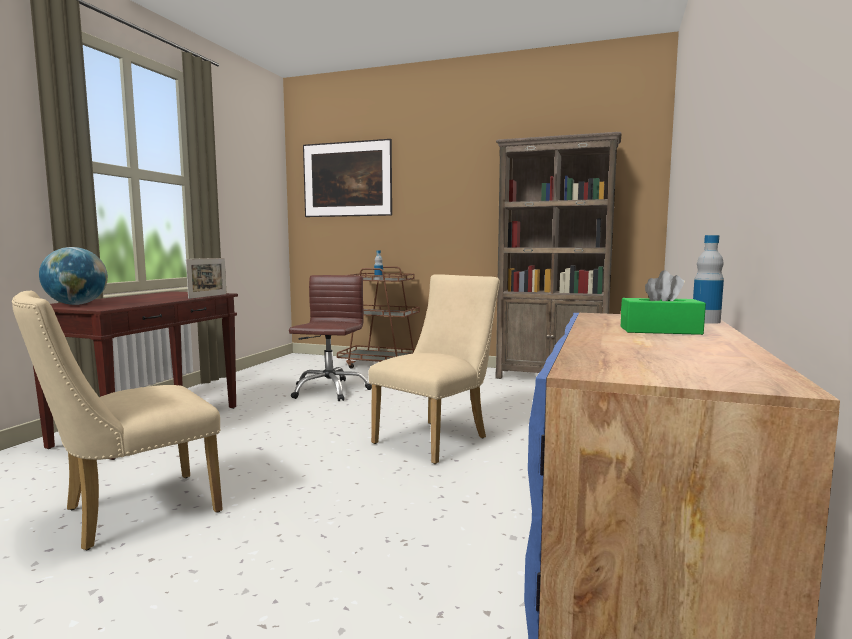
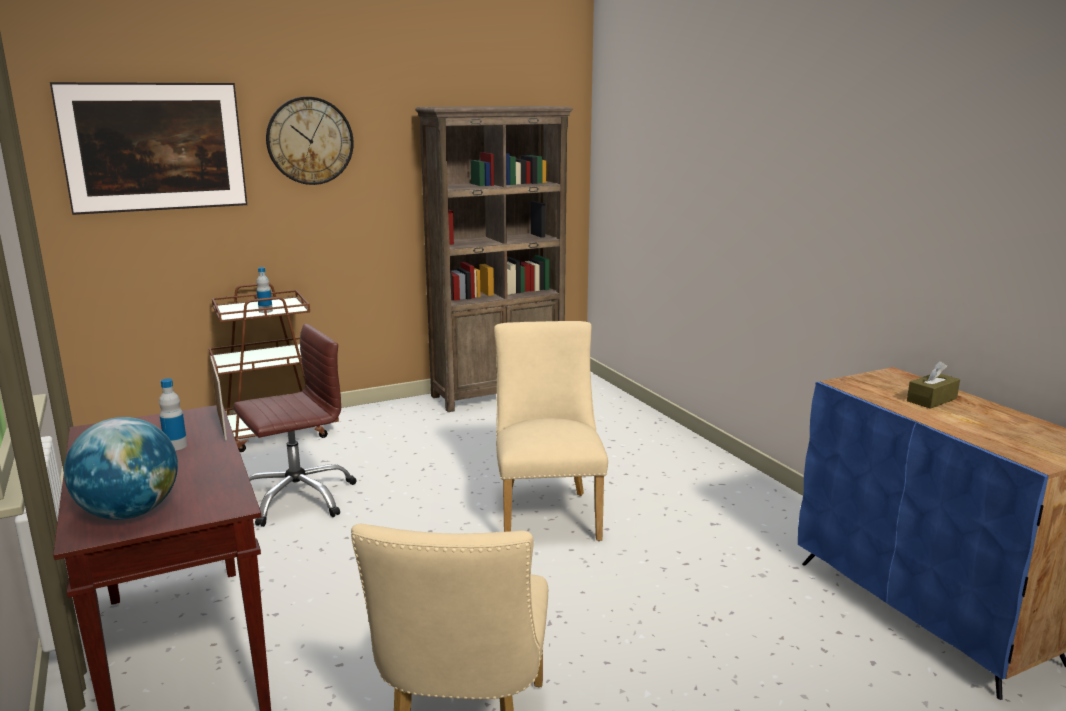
camera: 45 degrees left, 10 degrees up
(329, 390) = (297, 497): brown office chair -> brown office chair turned 90 degrees clockwise
(433, 174) = (310, 141): none -> wall clock
(660, 330) = (931, 400): green tissue box -> brown tissue box
(705, 321) = (908, 377): bottle -> bottle (175, 446)

